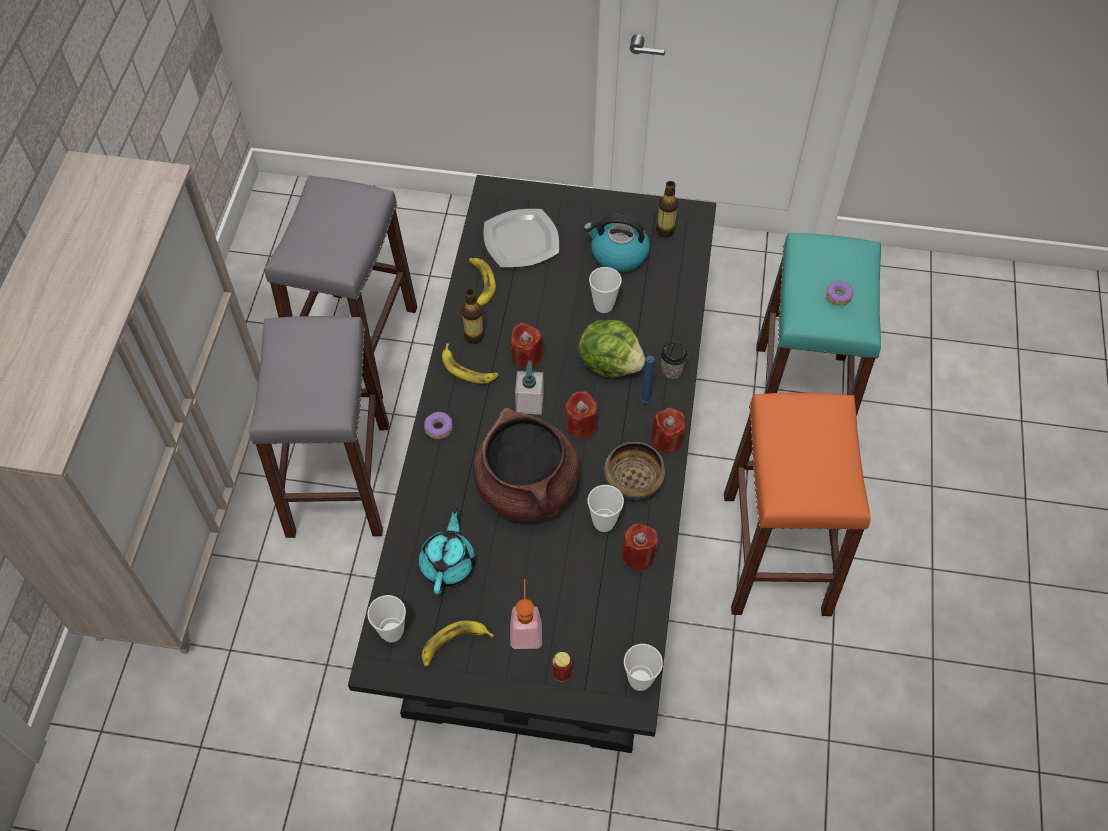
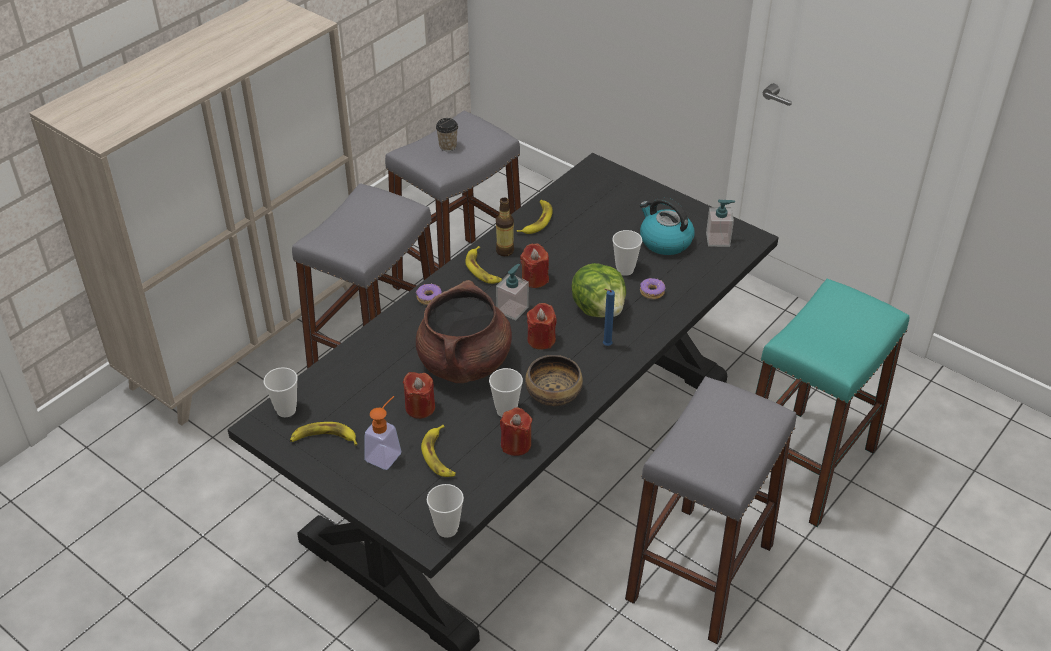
camera: 30 degrees right, 15 degrees down
(448, 563) = (364, 385): turquoise teapot -> none
(522, 241) = (593, 205): plate -> none
(562, 673) = (389, 495): can -> none
(577, 605) = (439, 456): none -> banana
(665, 230) = (718, 239): bottle -> soap dispenser
(666, 440) = (604, 377): red candle -> red candle (420, 407)
(672, 370) = (647, 333): cup -> cup (448, 146)
(776, 553) = (700, 572): orange stool -> grey stool
(838, 296) = (836, 337): donut -> donut (651, 292)

